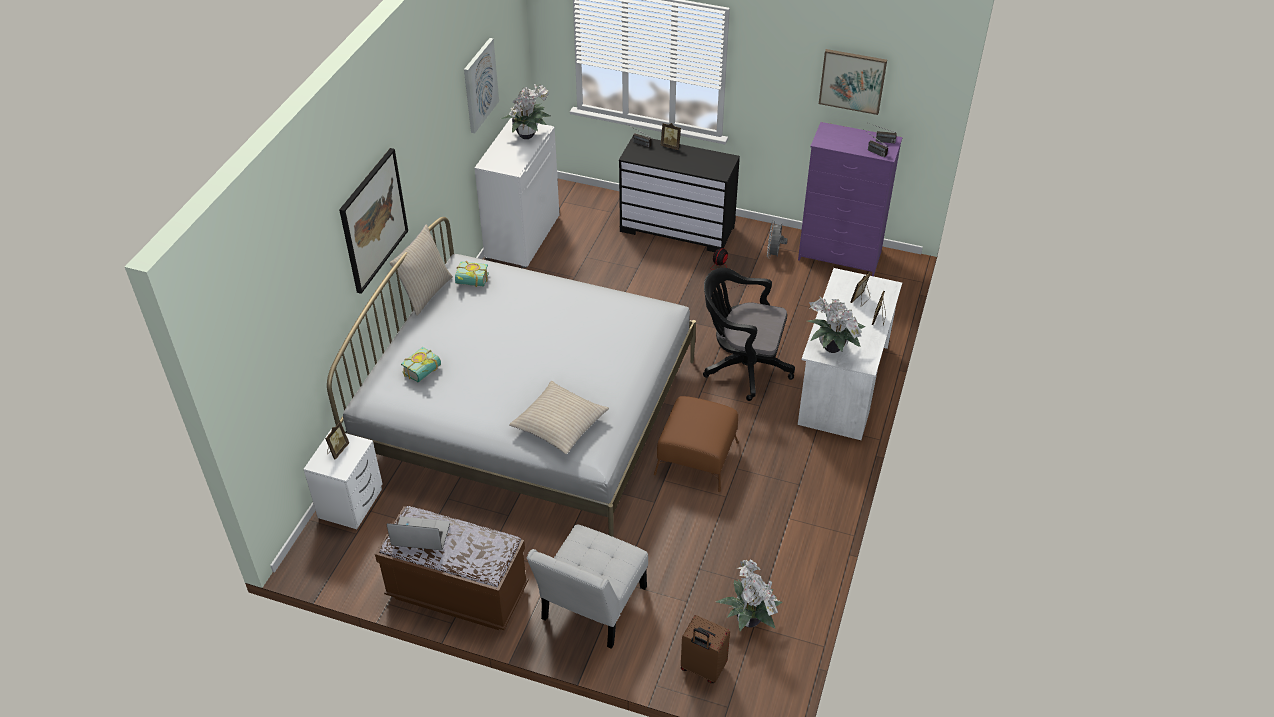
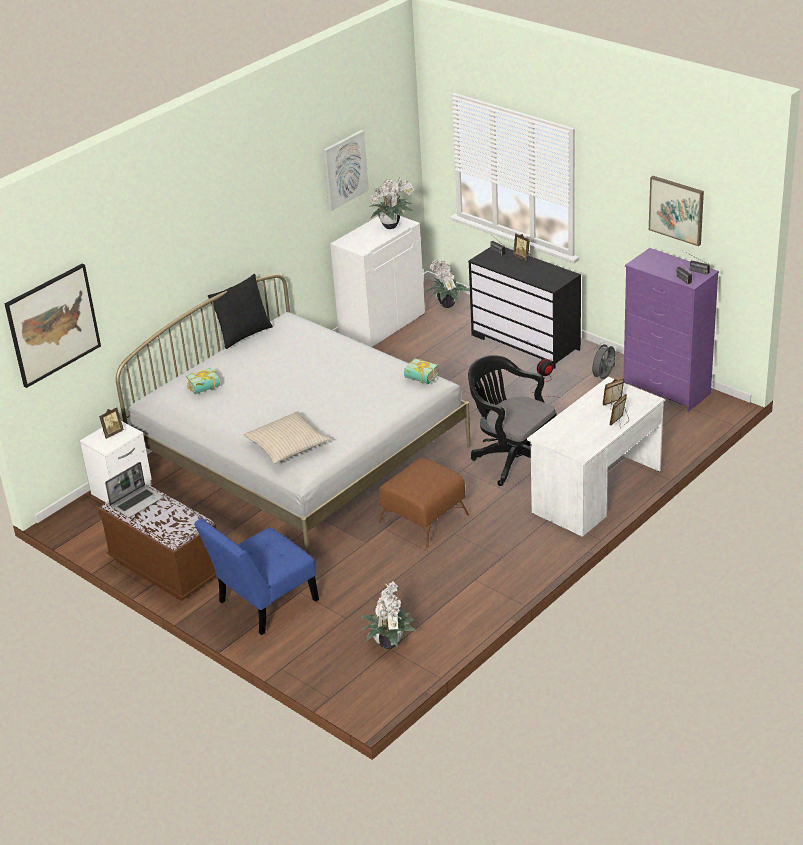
camera: 25 degrees right, 10 degrees down
(373, 220) = (191, 251): picture -> picture (52, 324)
(420, 535) = (137, 502): laptop -> laptop turned 105 degrees clockwise
(425, 293) = (243, 334): beige pillow -> black pillow
(471, 283) = (284, 333): book -> book (419, 379)
(591, 608) = (263, 604): white chair -> blue chair
(702, 668) = (326, 667): brown suitcase -> none
(833, 349) = (560, 437): potted plant -> potted plant (447, 306)

